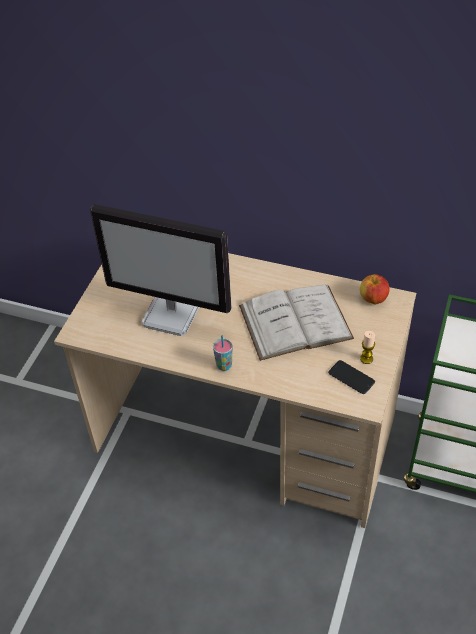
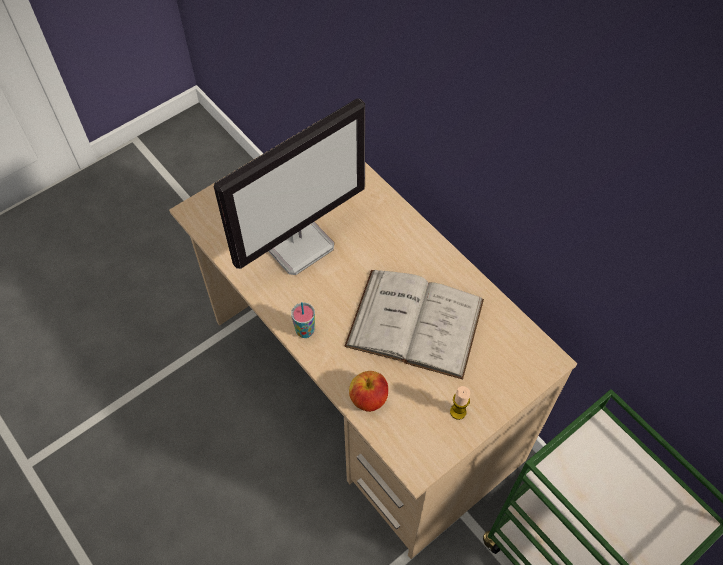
camera: 30 degrees right, 10 degrees up
(172, 314) = (298, 243): monitor -> monitor turned 90 degrees counterclockwise
(351, 377) = (424, 424): phone -> none
(373, 299) = (521, 343): apple -> apple (369, 399)

